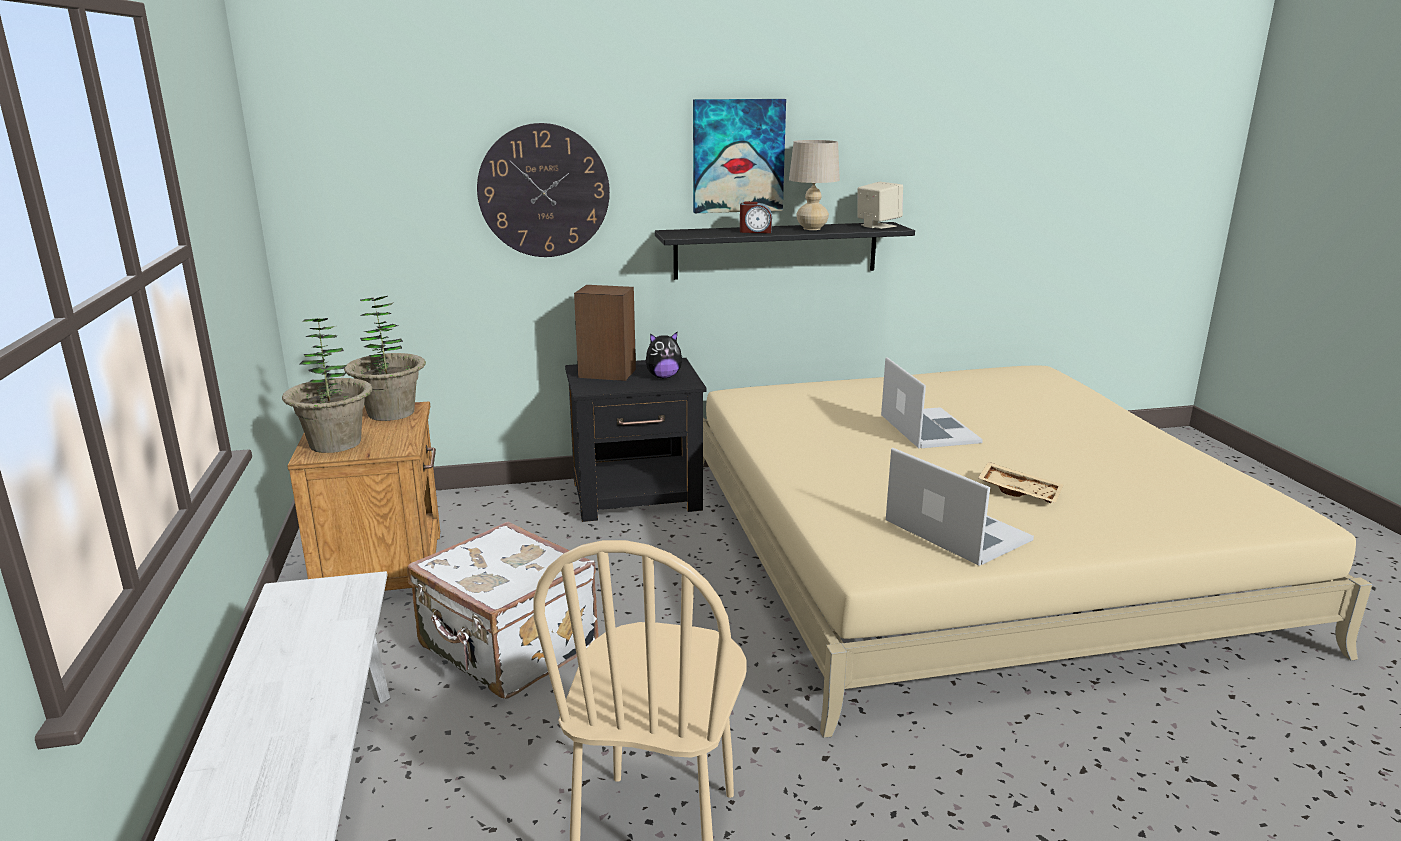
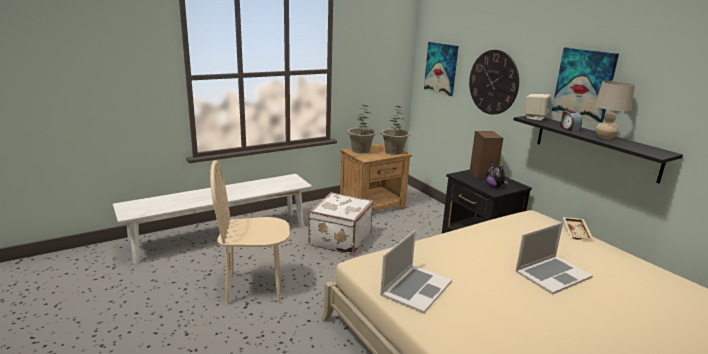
camera: 70 degrees right, 0 degrees up
(373, 189) = (441, 68): none -> picture
(877, 226) = (653, 150): beige speaker -> beige speaker (535, 118)
(1019, 491) = (488, 309): beige tray -> beige tray (577, 232)

